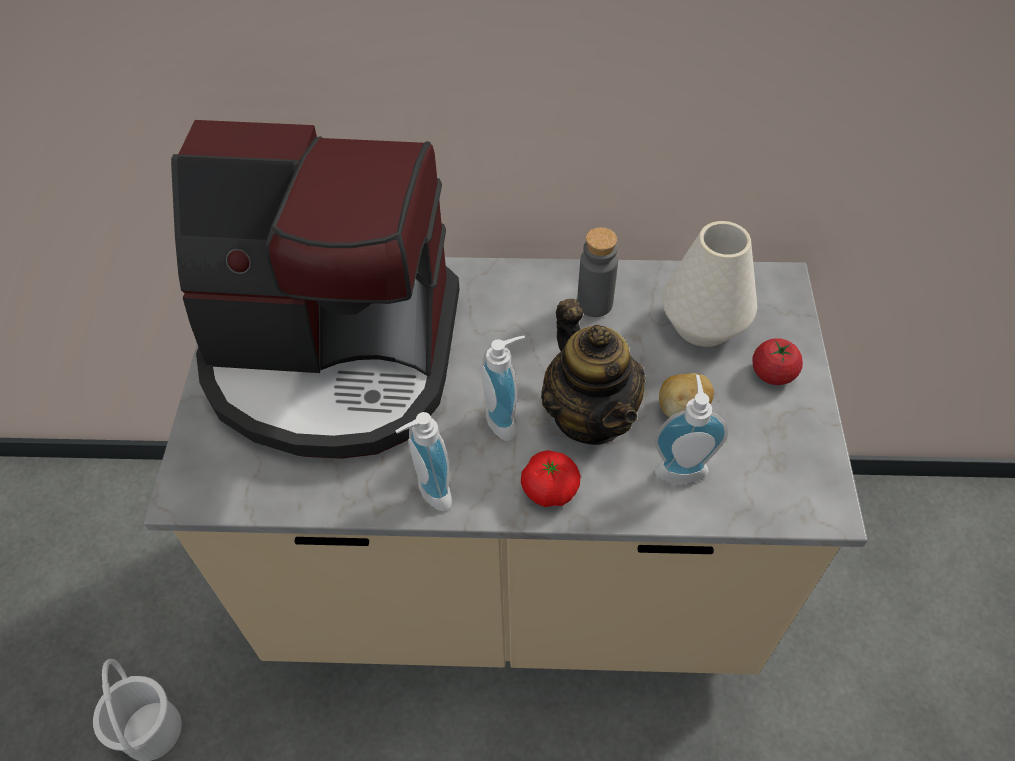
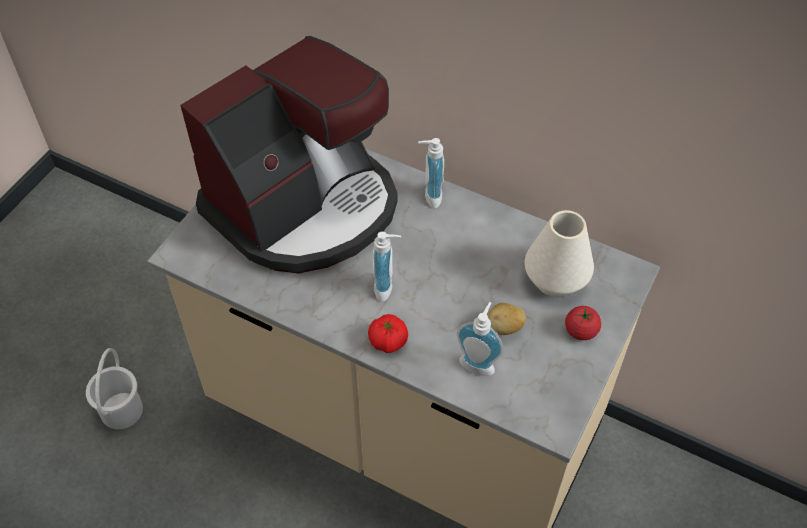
camera: 25 degrees right, 0 degrees up
(334, 358) = (305, 206): coffee machine -> coffee machine turned 75 degrees counterclockwise
(428, 493) = (314, 312): soap dispenser -> soap dispenser (429, 196)
(590, 416) = (441, 307): teapot -> none
(594, 304) = (491, 237): grey bottle -> none

